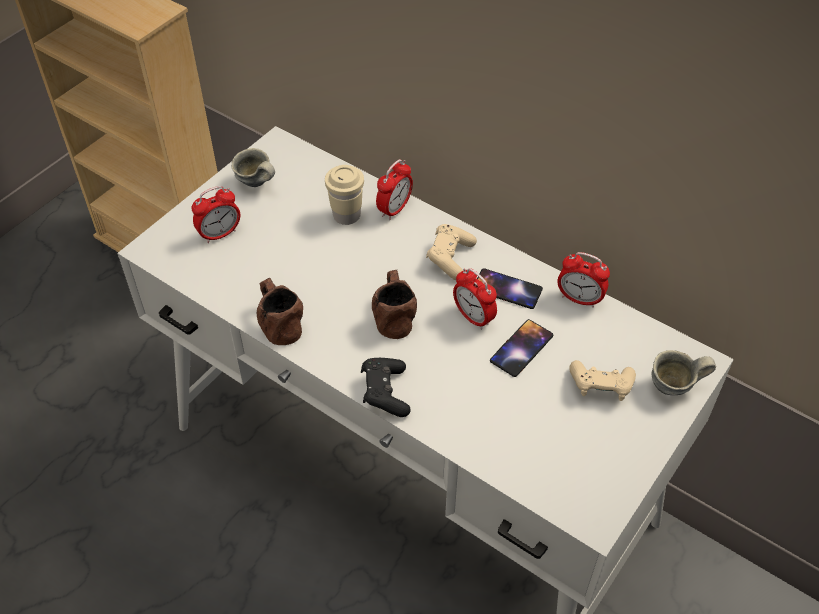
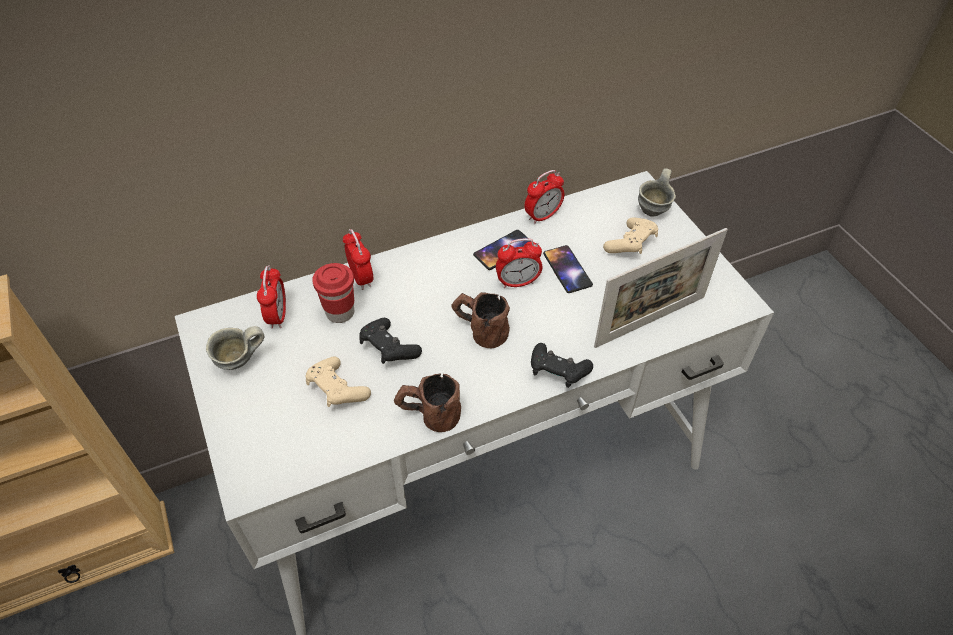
camera: 60 degrees left, 0 degrees up
(220, 234) = (279, 418): alarm clock -> alarm clock (278, 316)
(330, 265) = (389, 349): none -> black game controller
(346, 215) = (340, 313): beige cup -> red cup
(450, 258) = (445, 268): beige game controller -> beige game controller (337, 390)
(503, 443) = (650, 321): none -> picture frame

